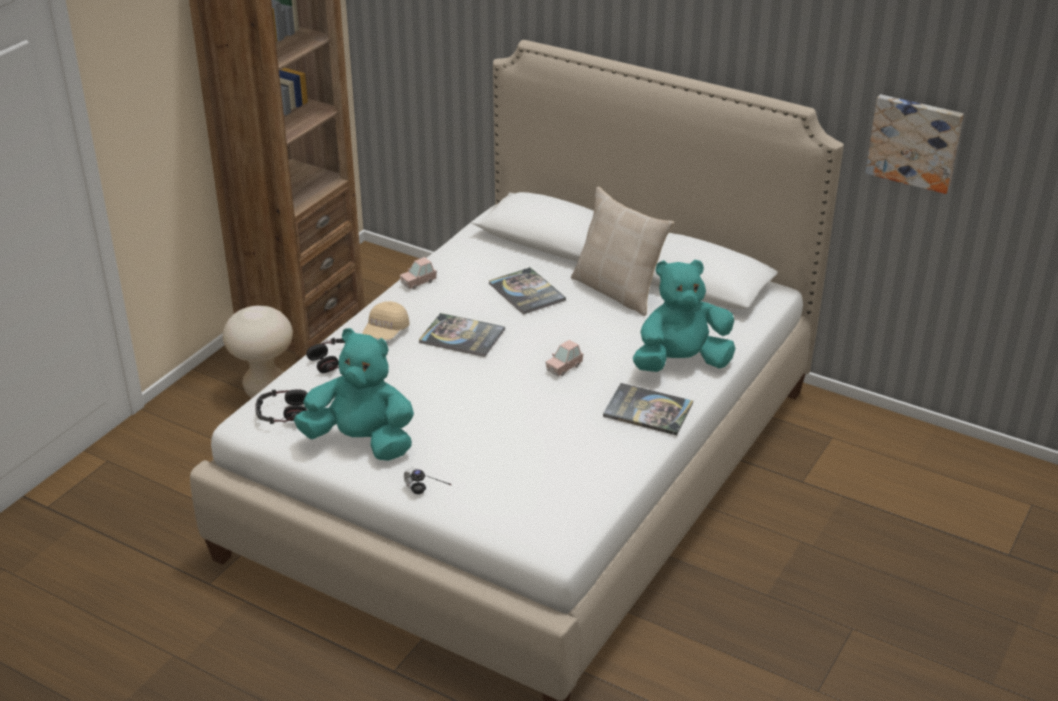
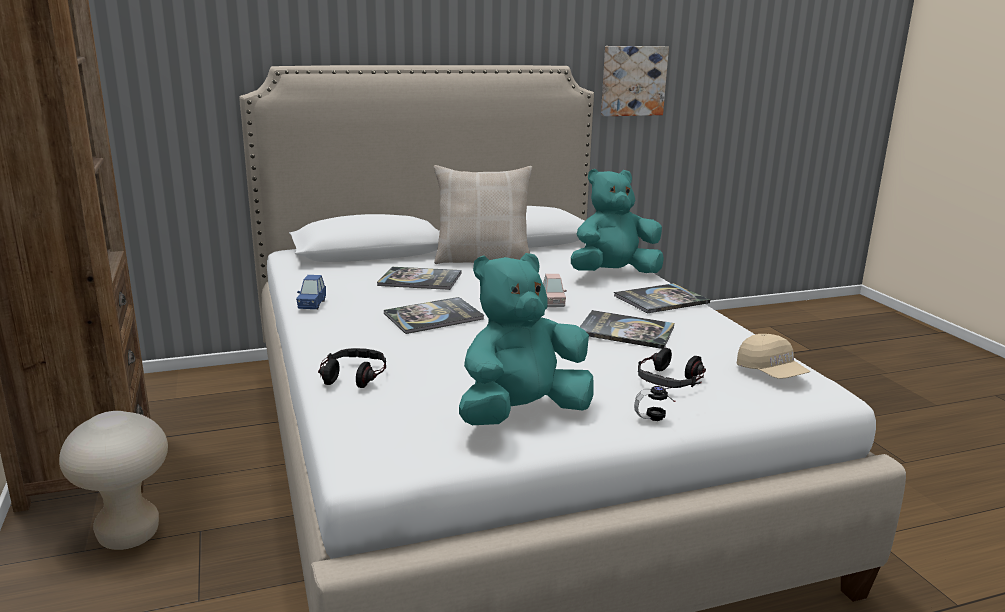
camera: 50 degrees left, 15 degrees down
(282, 413) = (394, 433): headphones -> headphones (670, 379)
(386, 331) = (356, 340): beige cap -> beige cap (771, 373)
(418, 282) = (312, 304): pink toy car -> blue toy car
(552, 422) = (626, 331): none -> book
(681, 363) = (613, 274): turquoise plush toy -> turquoise plush toy turned 45 degrees clockwise

